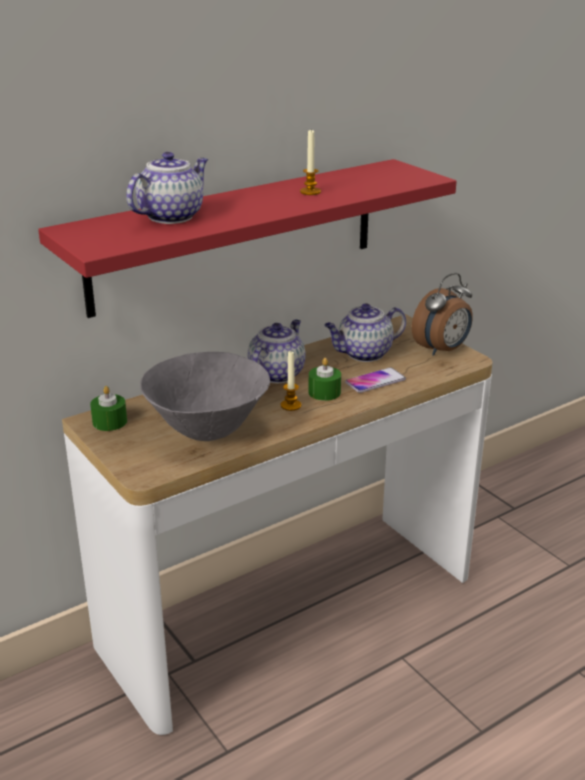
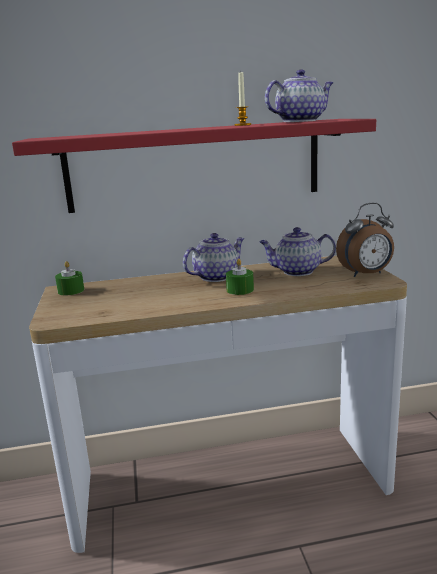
camera: 25 degrees right, 10 degrees down
(171, 216) = (119, 132): teapot -> teapot (300, 121)
(208, 431) = (127, 302): grey bowl -> none
(291, 405) = (205, 295): candle -> none
(375, 381) = (288, 287): phone -> none

